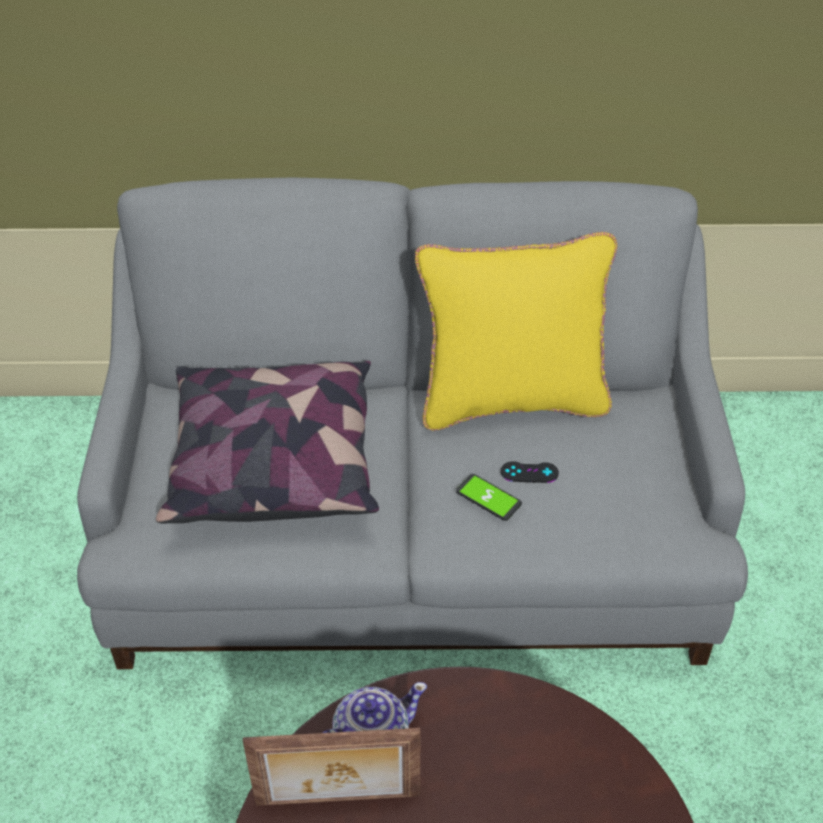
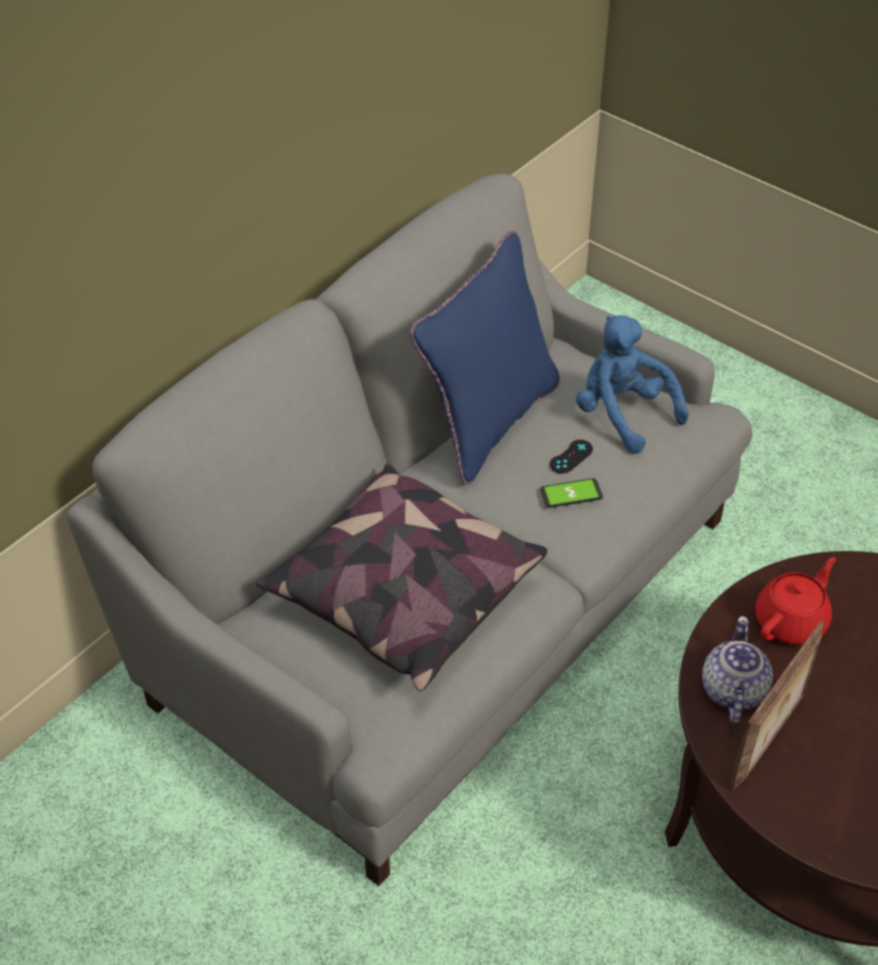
camera: 50 degrees left, 0 degrees up
(497, 740) = (791, 621): none -> red teapot
(511, 399) = (488, 422): yellow pillow -> blue pillow
(623, 476) = (622, 414): none -> blue plush toy

